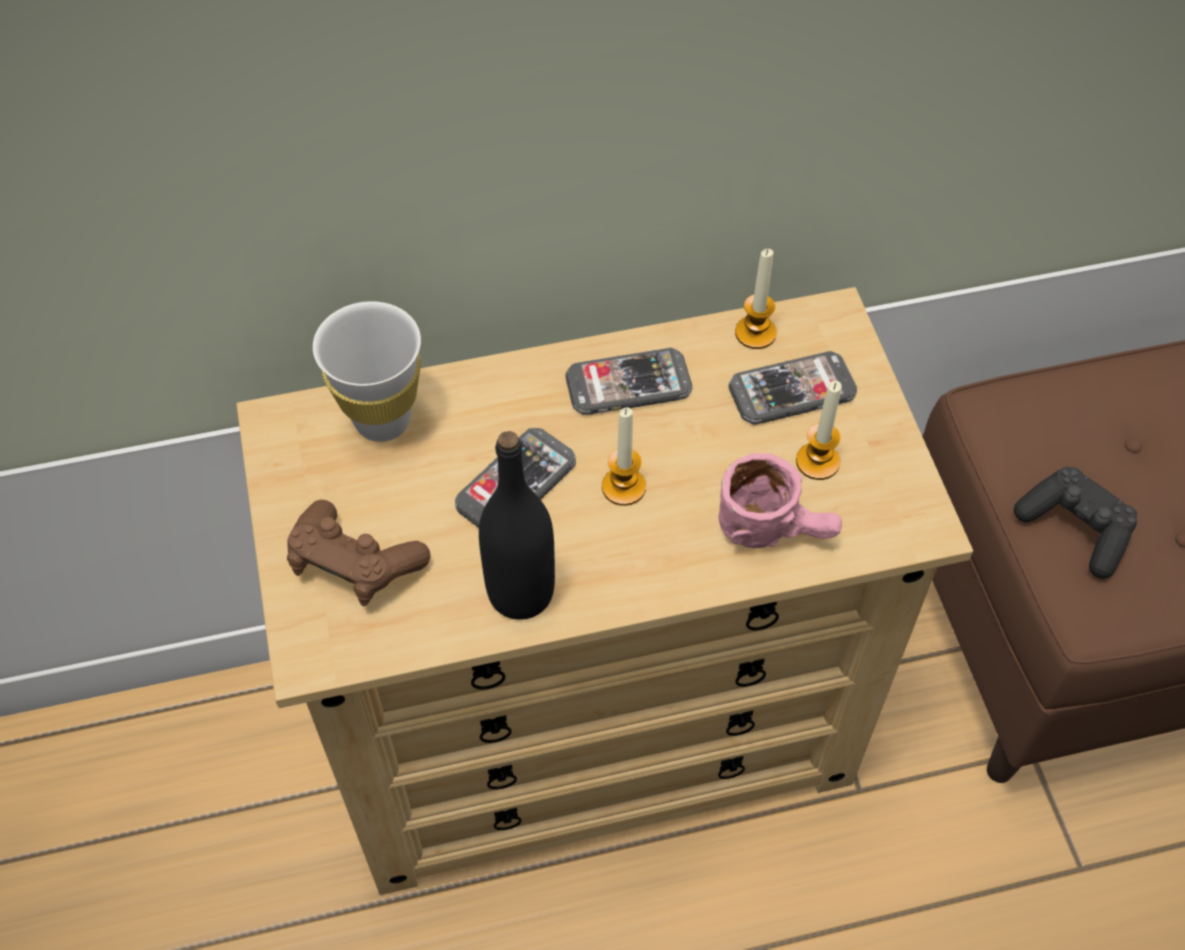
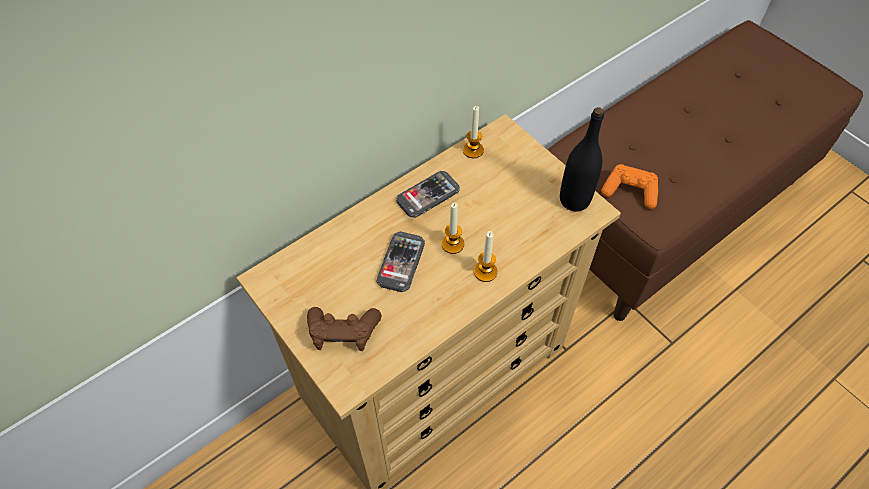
camera: 25 degrees left, 0 degrees up
(382, 420) = (317, 257): white cup -> none
(520, 593) = (432, 313): black bottle -> black bottle (574, 200)
(776, 528) = (532, 236): pink mug -> none
(792, 391) = (504, 171): phone -> none
(817, 462) = (533, 199): candle -> candle (485, 272)
(1074, 529) = (630, 192): black game controller -> orange game controller

